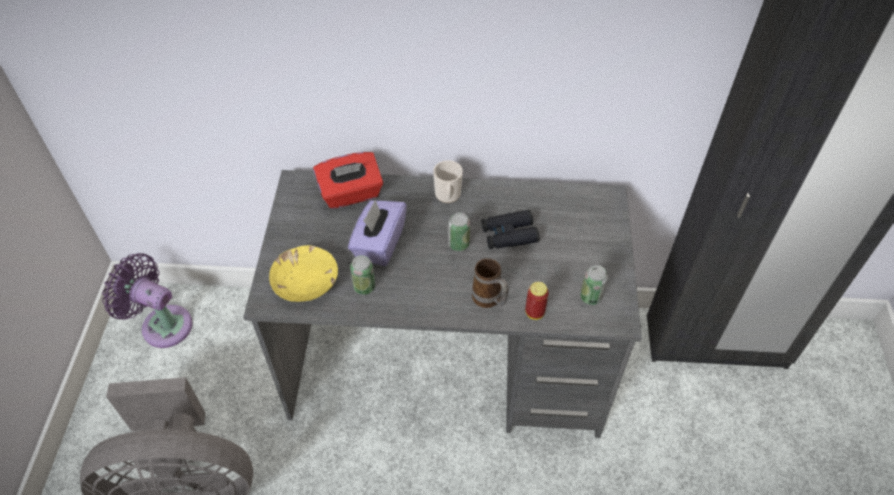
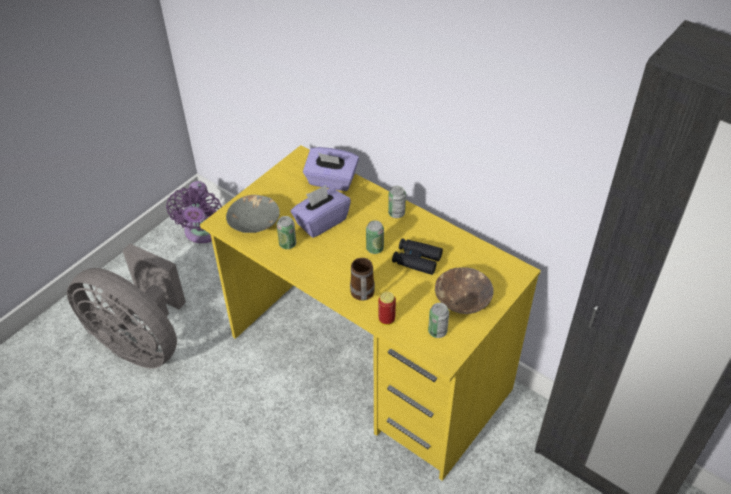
camera: 35 degrees right, 5 degrees down
(162, 324) = (203, 232): purple fan -> purple fan turned 150 degrees counterclockwise
(306, 282) = (254, 222): yellow bowl -> grey bowl
(351, 194) = (331, 181): red tissue box -> purple tissue box
(447, 366) = (368, 363): grey desk -> yellow desk
(448, 196) = (396, 213): mug -> can
(583, 250) = (462, 297): none -> brown bowl

